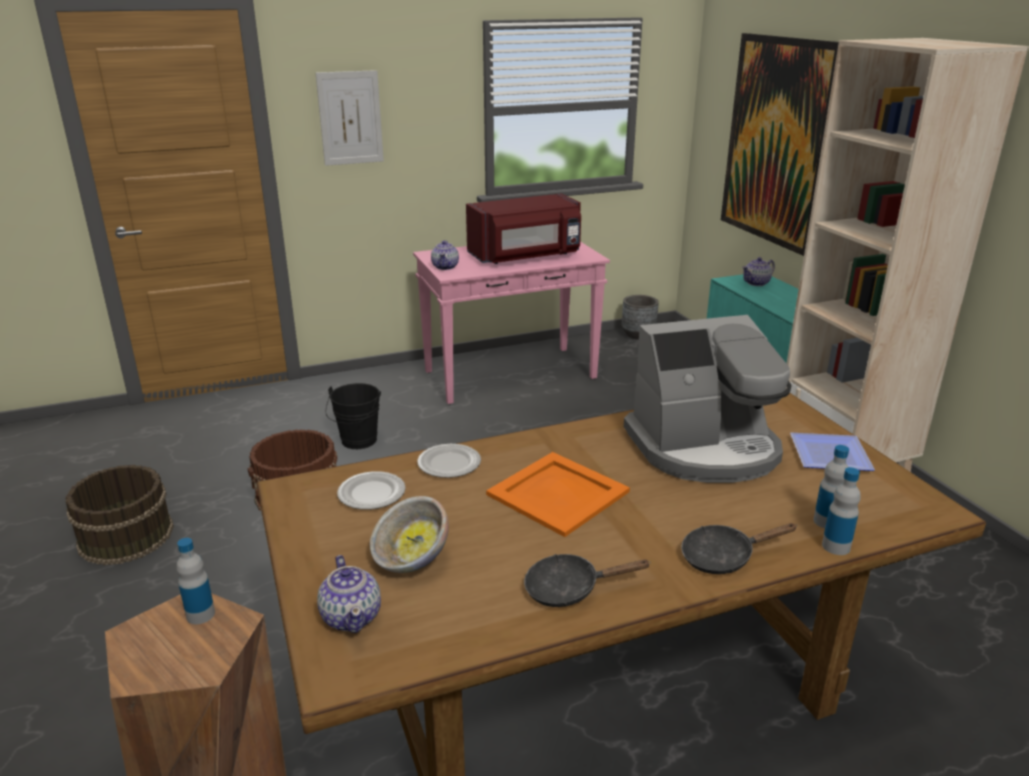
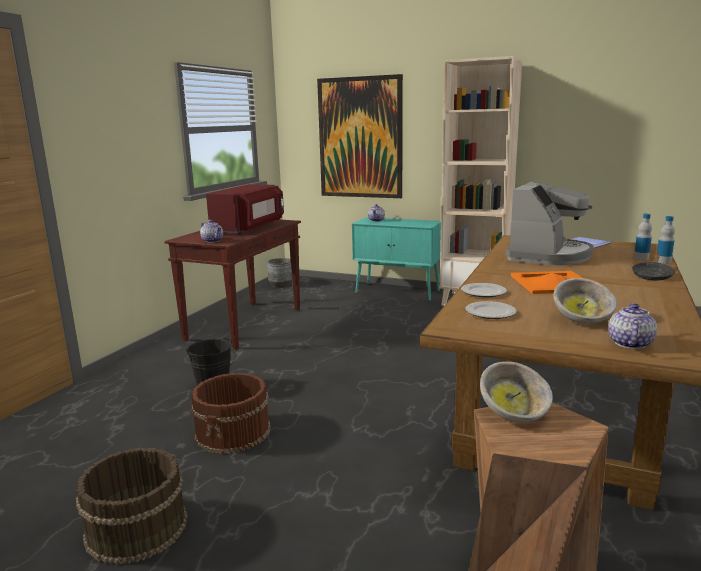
camera: 45 degrees left, 10 degrees down
(200, 614) = (514, 414): bottle -> bowl
(350, 118) = (101, 133): picture -> none
(352, 616) = (629, 343): teapot -> teapot turned 90 degrees counterclockwise
(511, 374) = (245, 323): pink console table -> brown console table
(569, 589) = (651, 301): black frying pan -> none

